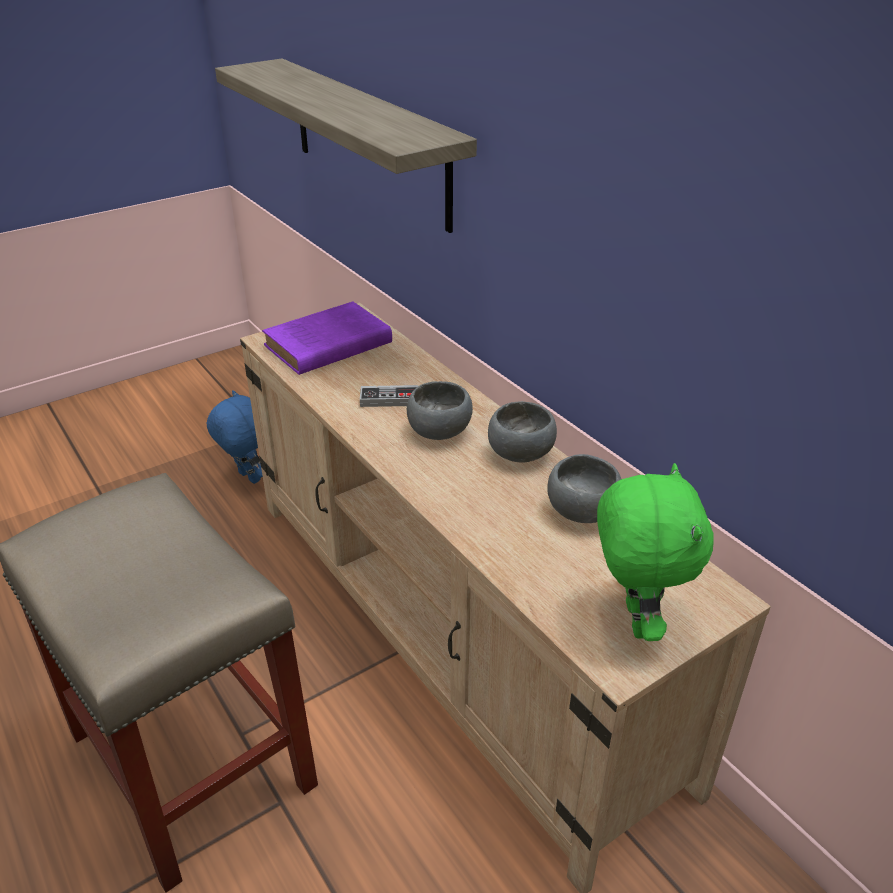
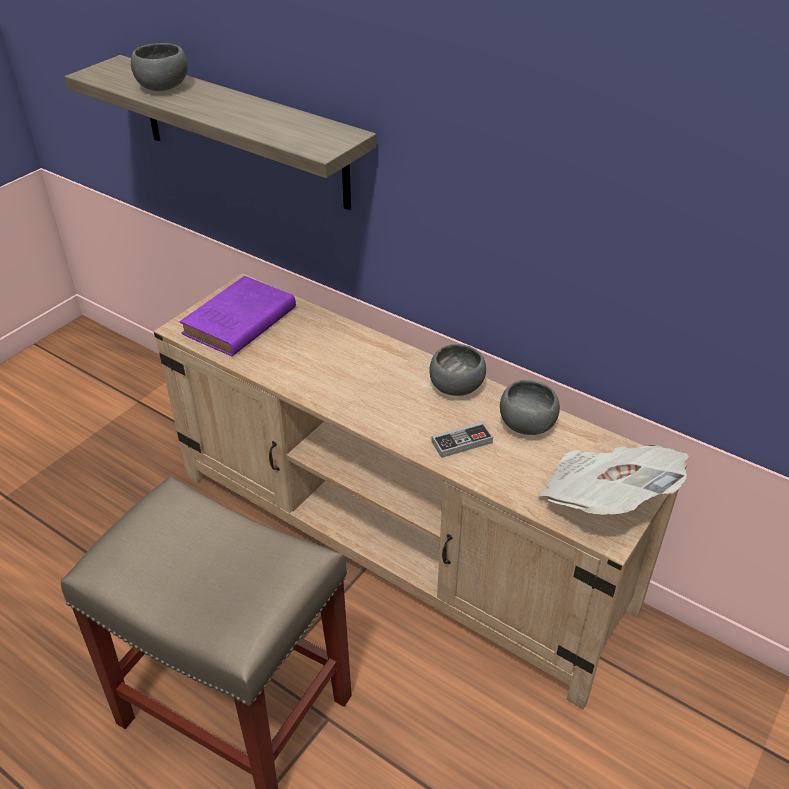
camera: 20 degrees left, 5 degrees up
(247, 477) = (151, 451): blue plush toy -> none
(389, 399) = (324, 362): game controller -> game controller (462, 442)
(441, 431) = (383, 382): grey bowl -> grey bowl (164, 87)
(634, 620) = (604, 499): green plush toy -> newspaper

